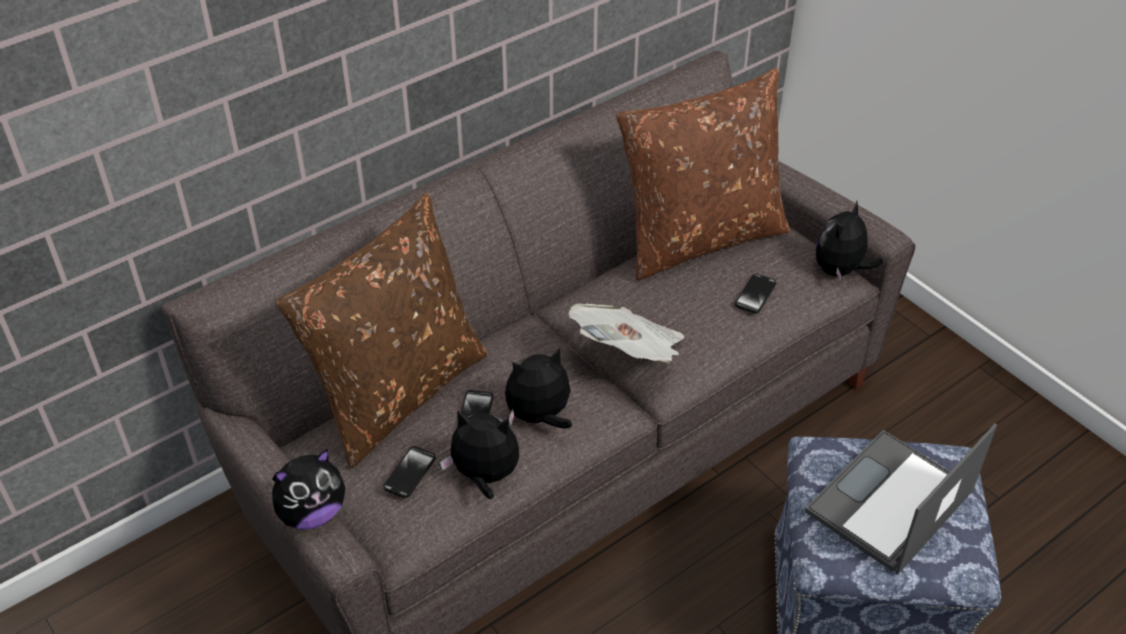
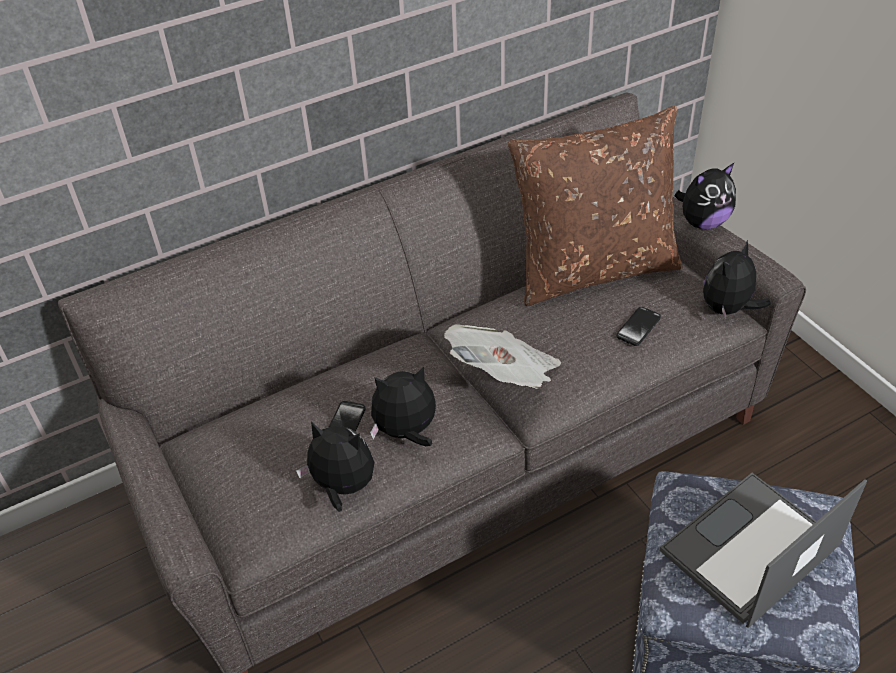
camera: 10 degrees right, 0 degrees up
(312, 513) = (165, 510): plush toy -> plush toy (703, 222)
(398, 392) = (279, 397): brown pillow -> none
(410, 473) = (271, 478): phone -> none

